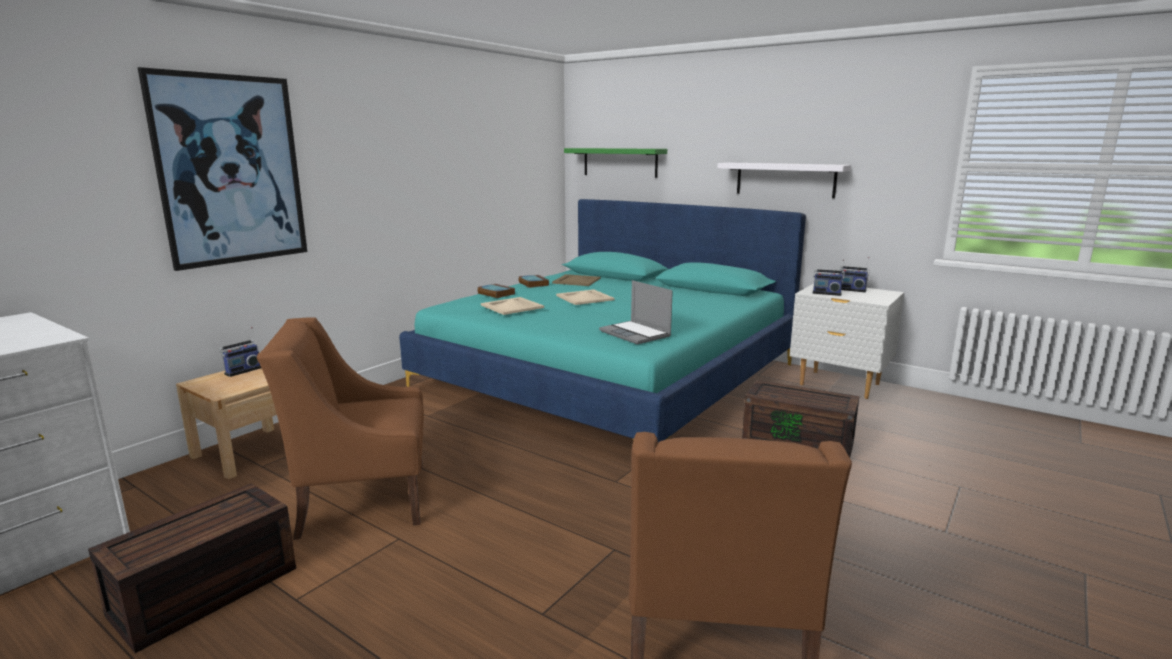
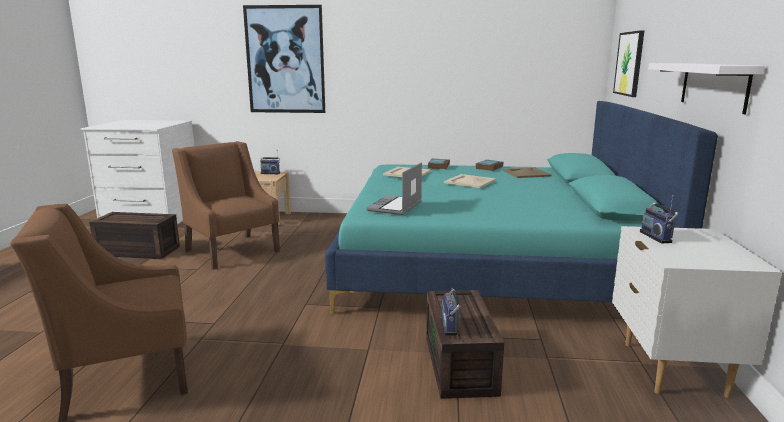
camera: 60 degrees right, 0 degrees up
(620, 162) = (629, 63): green shelf -> picture
(851, 289) = (711, 246): radio -> radio (450, 326)

